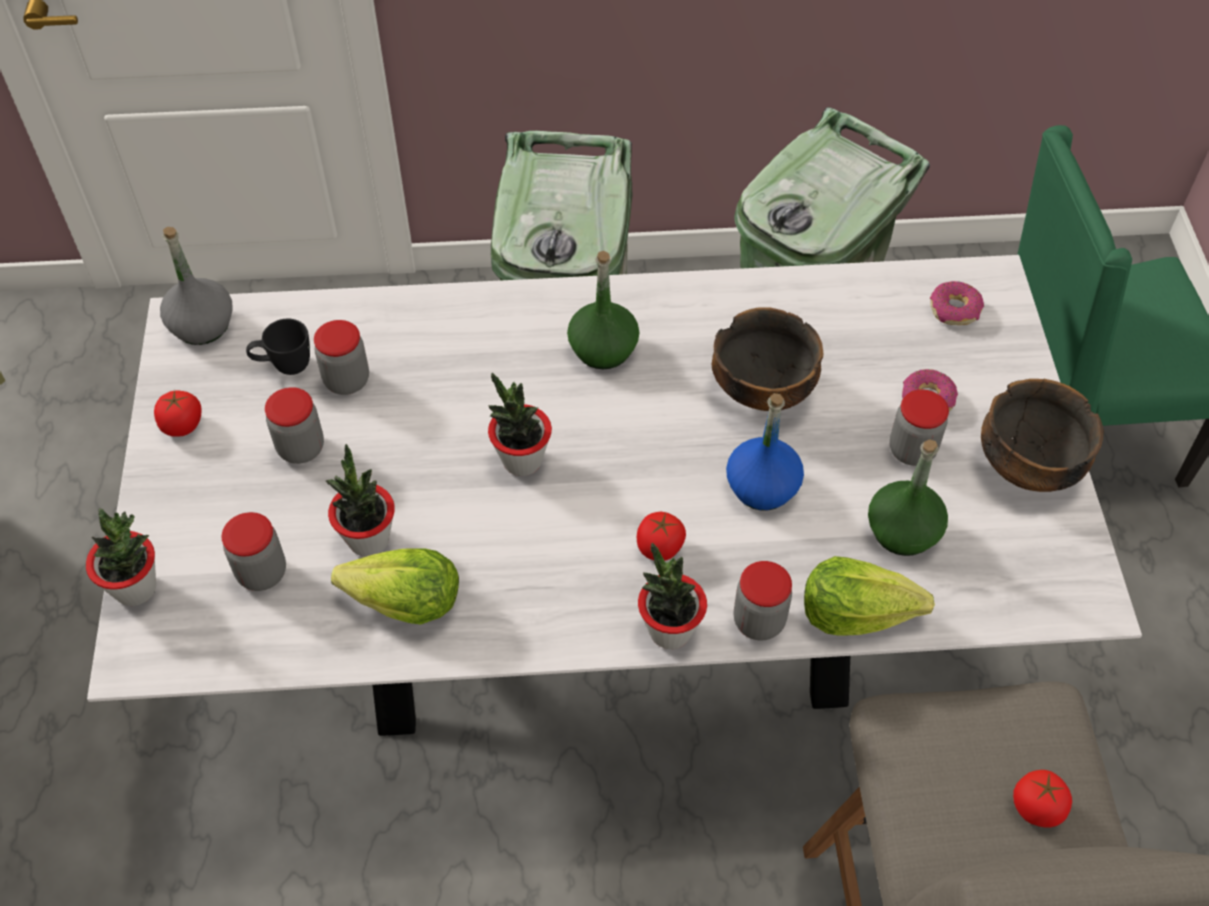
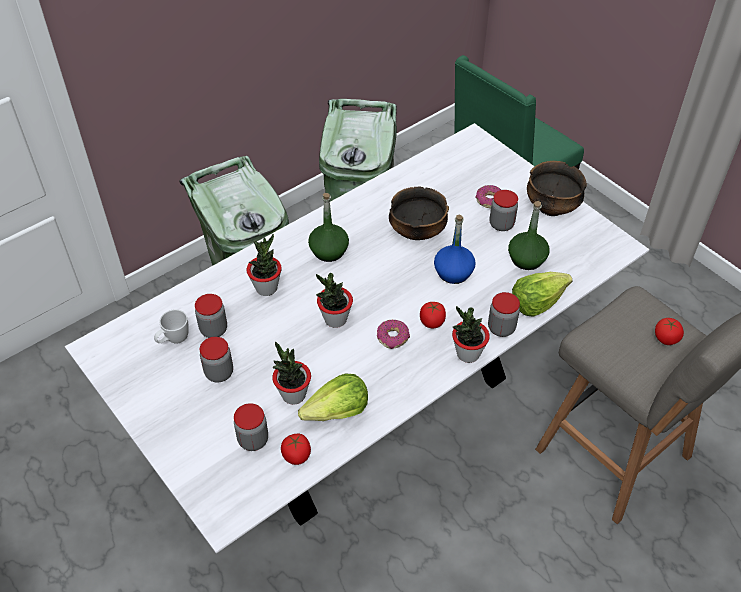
camera: 35 degrees left, 5 degrees down
(136, 588) = (192, 486): potted plant -> potted plant (266, 288)
(182, 425) = (143, 396): tomato -> tomato (296, 455)
(202, 325) = (108, 344): grey bottle -> none
(284, 366) = (173, 340): black mug -> white mug
(955, 310) = (468, 158): donut -> donut (393, 337)

